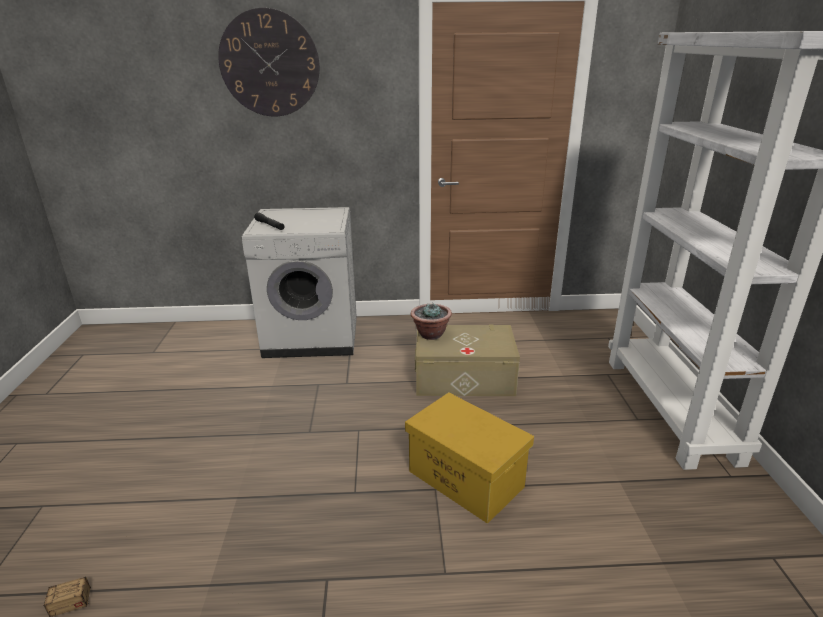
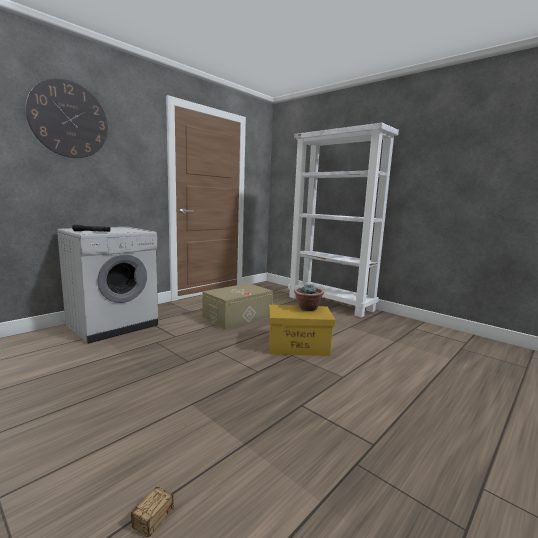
camera: 45 degrees left, 15 degrees down
(430, 334) = (217, 292): potted plant -> potted plant (307, 308)

